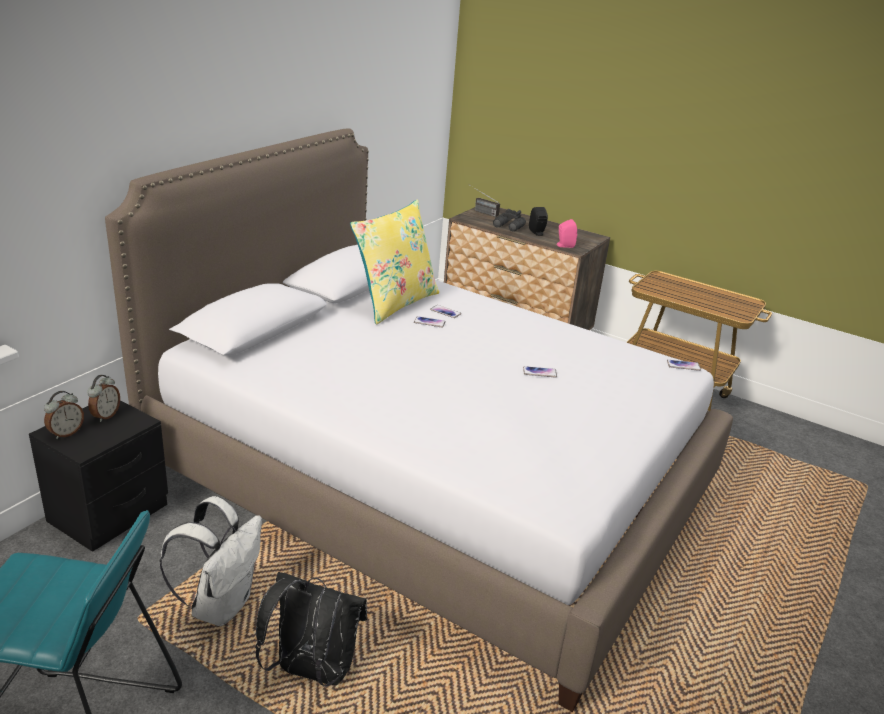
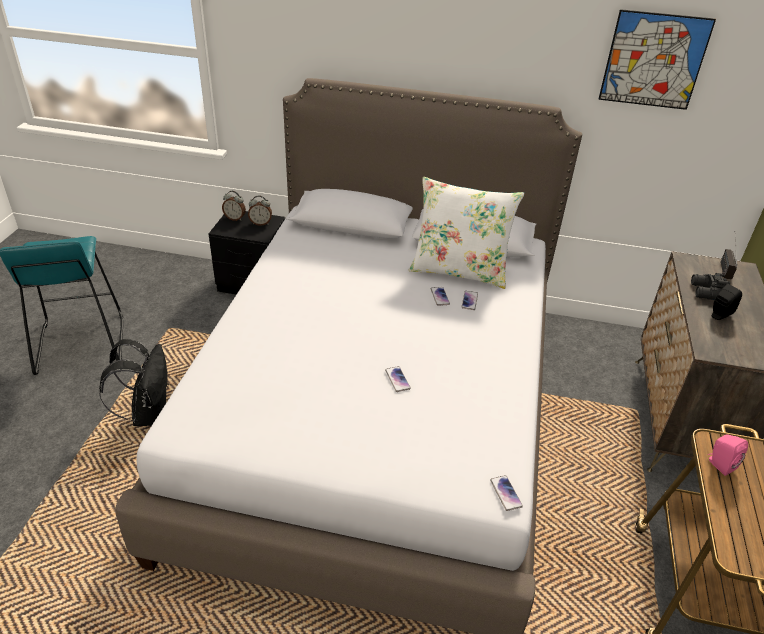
camera: 70 degrees right, 10 degrees up
(221, 604) = (193, 355): white backpack -> none
(384, 66) = (654, 60): none -> picture
(395, 303) = (459, 270): yellow pillow -> white pillow
(564, 245) = (708, 341): pink speaker -> pink speaker (719, 464)

